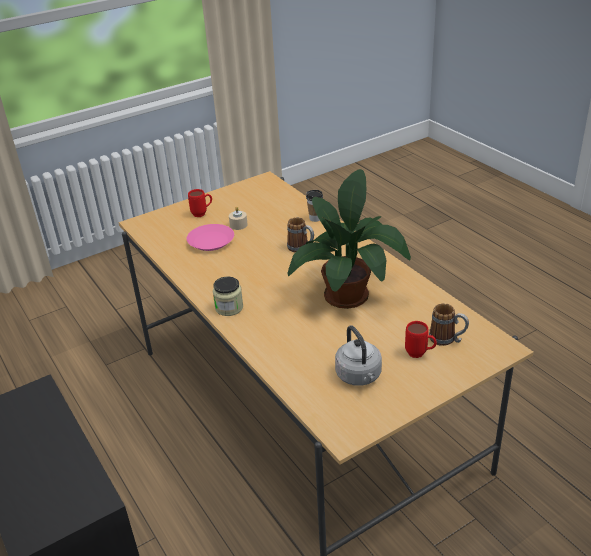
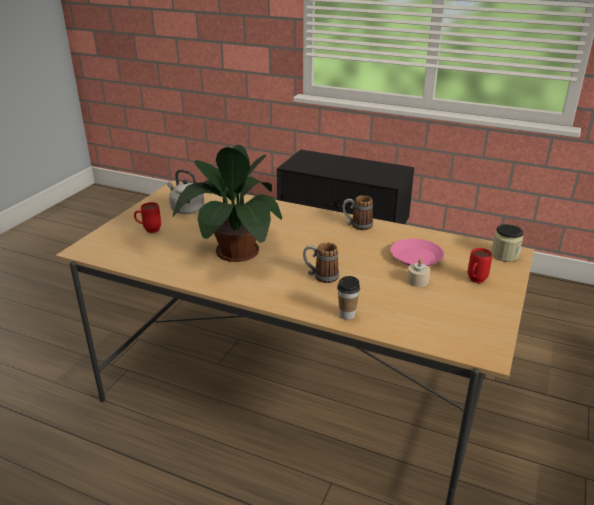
camera: 145 degrees right, 5 degrees down
(229, 308) = (321, 218): jar -> jar (504, 255)
(447, 340) = (130, 243): mug -> mug (357, 225)

